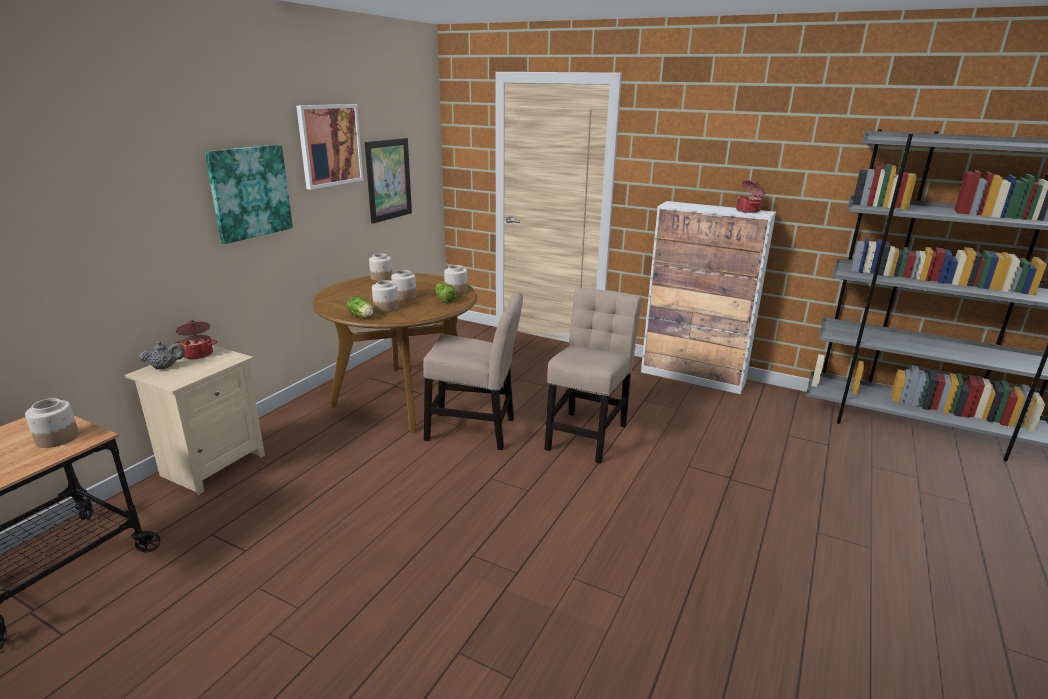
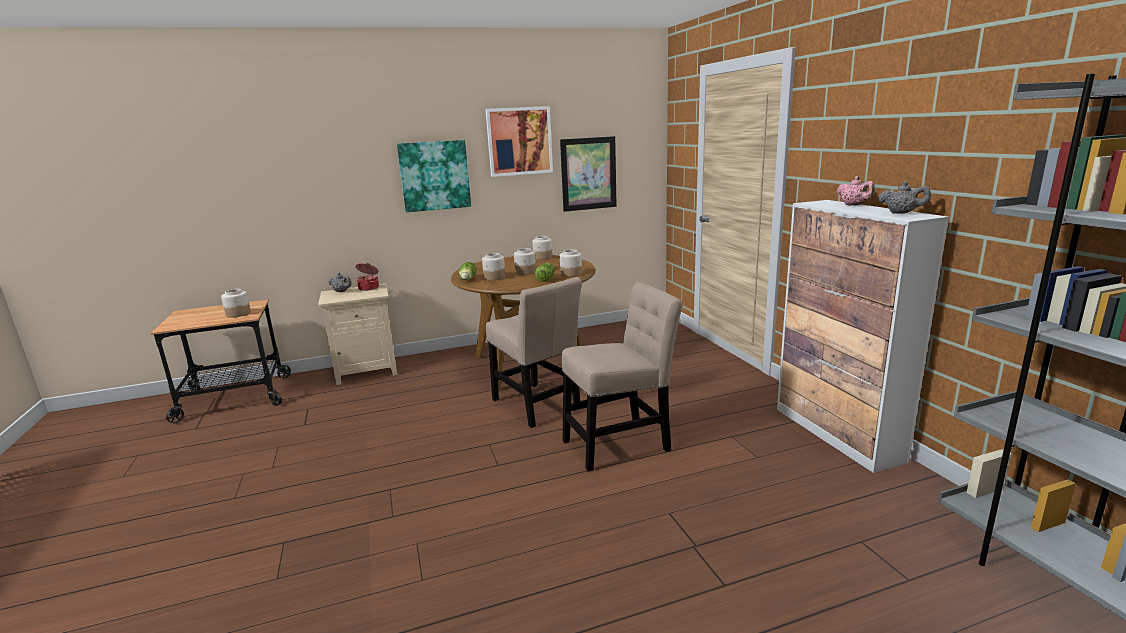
camera: 45 degrees right, 5 degrees down
(701, 205) = (854, 205): none -> pink teapot
(748, 211) = (901, 213): cooking pot -> grey teapot

